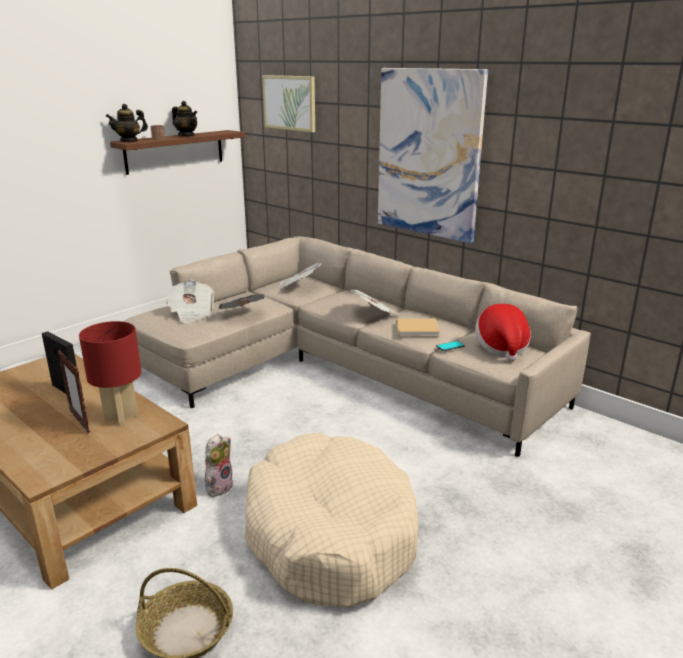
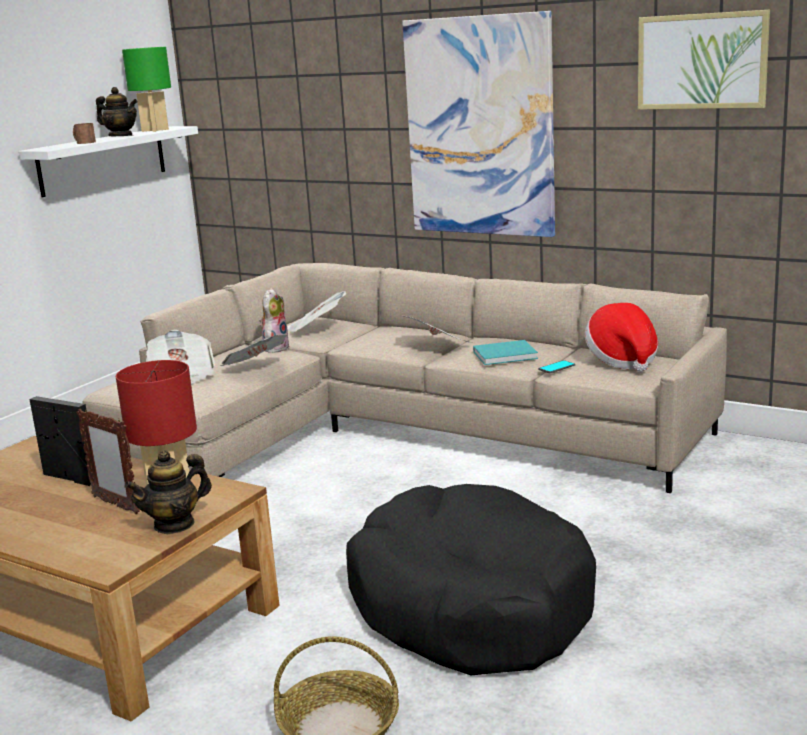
camera: 10 degrees left, 5 degrees down
(129, 141) = (47, 148): teapot -> teapot (174, 524)
(175, 151) = (103, 160): brown shelf -> white shelf
(213, 133) = (154, 130): none -> green table lamp
(219, 486) = (297, 581): plush toy -> plush toy (275, 348)
(289, 103) = (264, 79): picture -> picture (702, 61)
(329, 533) = (470, 605): beige dog bed -> black dog bed
(418, 329) = (507, 355): beige book -> turquoise book

